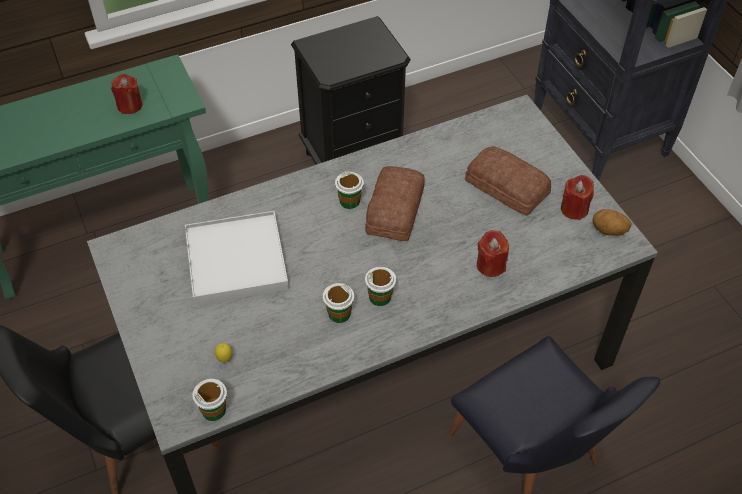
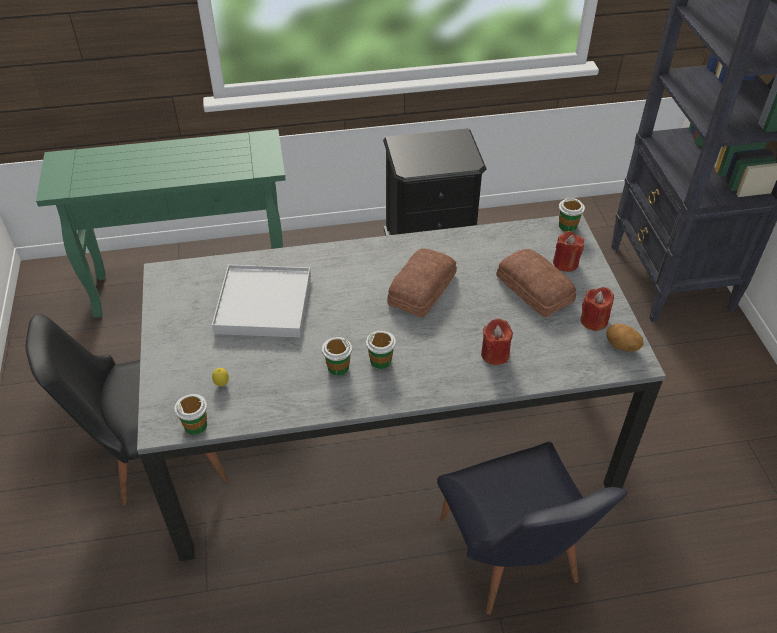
camera: 15 degrees right, 5 degrees down
(129, 105) = (222, 163): red candle -> red candle (565, 263)
(349, 201) = (383, 274): cup -> cup (567, 226)

